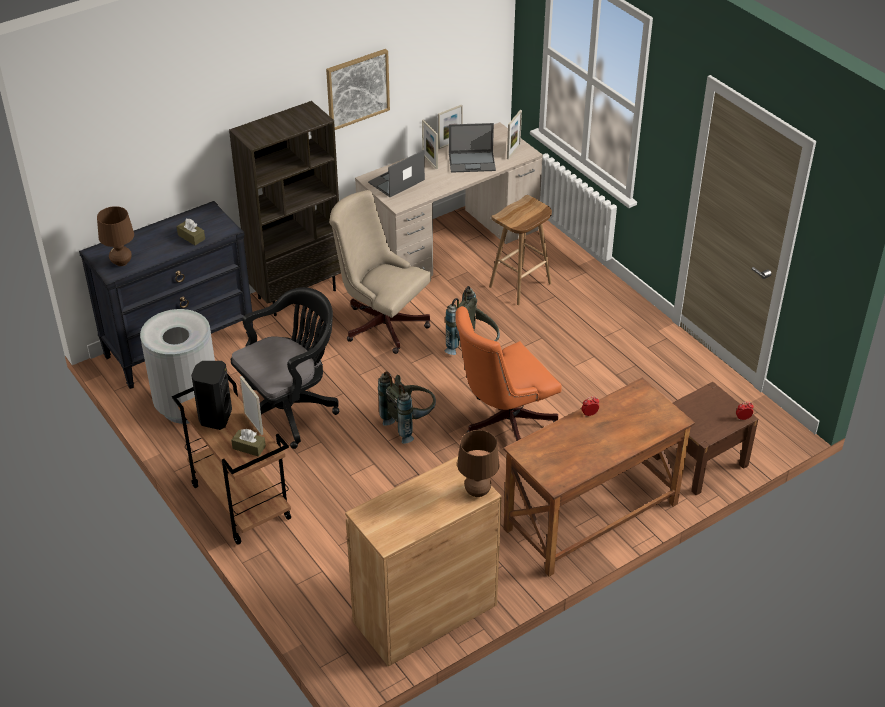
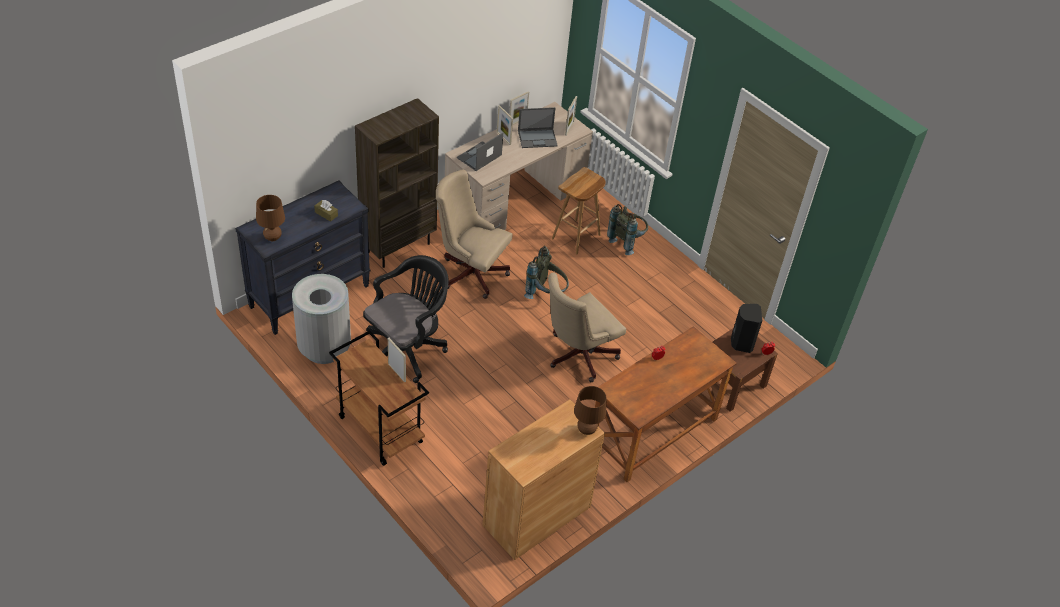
camera: 10 degrees left, 5 degrees up
(214, 417) = (365, 368): black speaker -> black speaker (741, 343)
(249, 447) = (396, 393): brown tissue box -> none
(357, 89) = (451, 85): picture -> none
(409, 424) = (504, 359): grey backpack -> grey backpack (627, 241)
(503, 423) = (577, 356): orange office chair -> beige office chair

